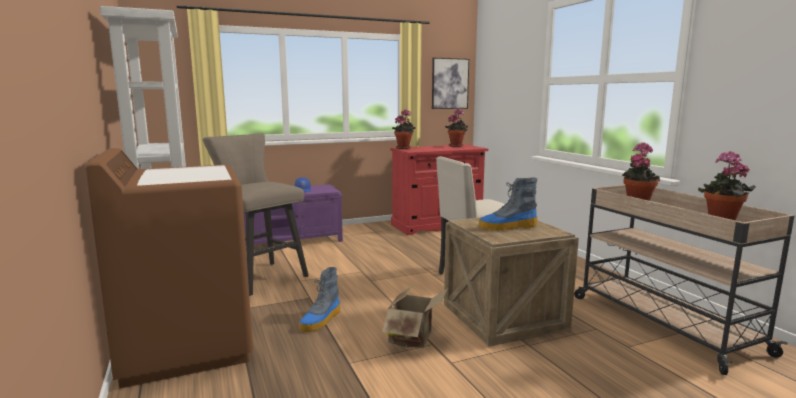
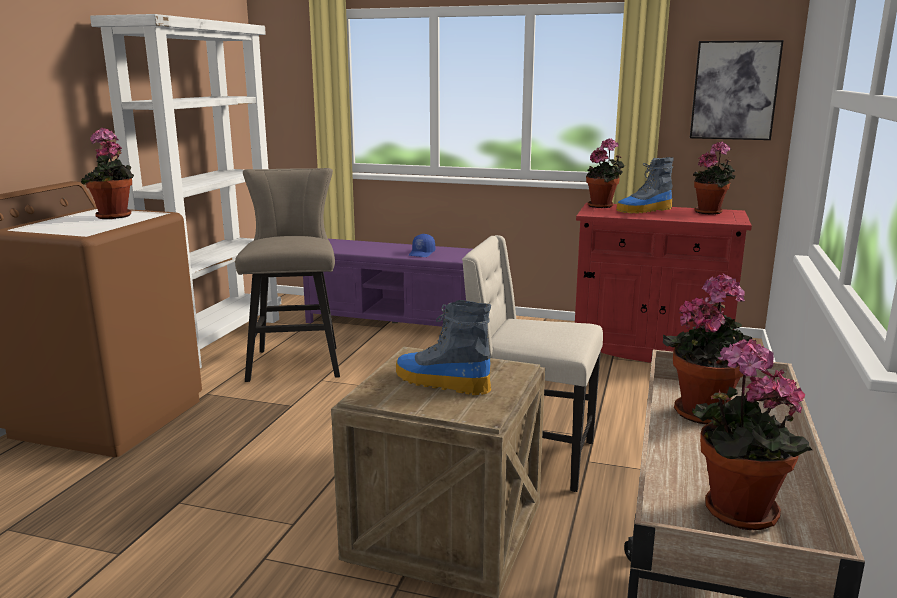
camera: 40 degrees right, 5 degrees up
(192, 170) = (115, 217): none -> potted plant
(321, 320) = (249, 439): boot -> boot (644, 210)
(414, 338) = (290, 506): cardboard box -> none

